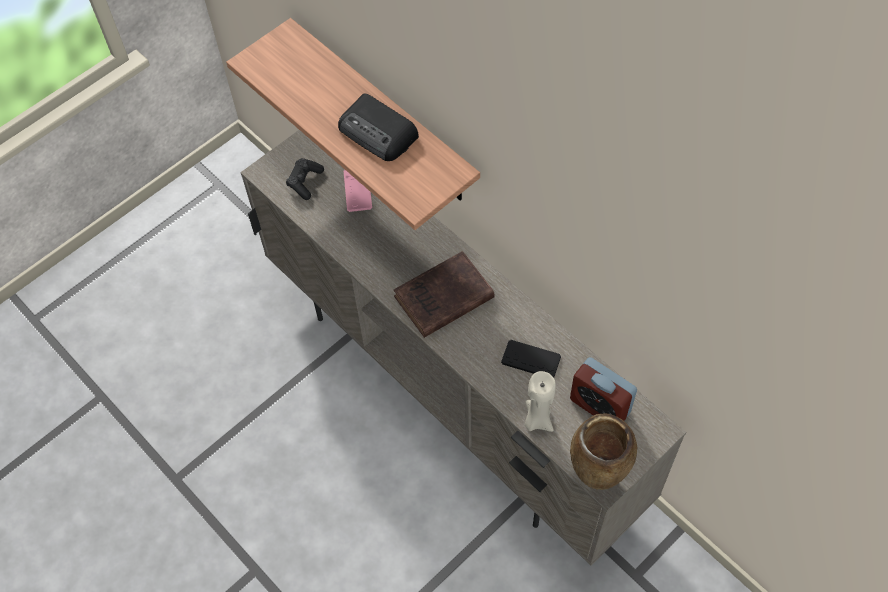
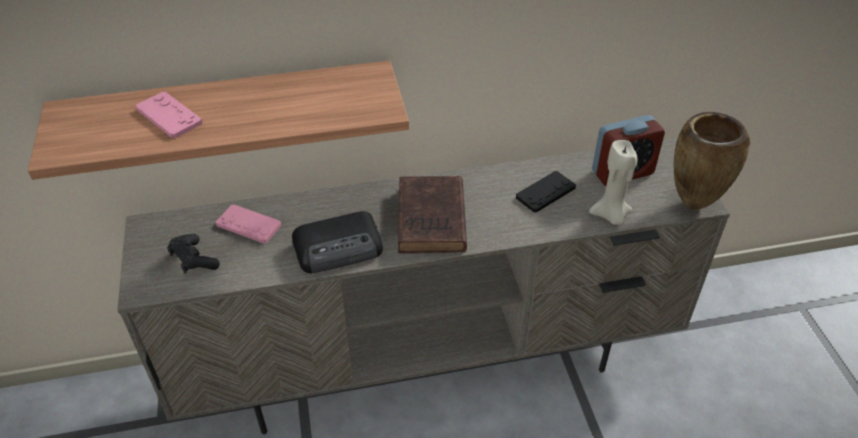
camera: 60 degrees left, 15 degrees down
(322, 91) = (169, 116): none -> pink game controller
(379, 132) = (271, 99): radio -> radio (340, 247)

